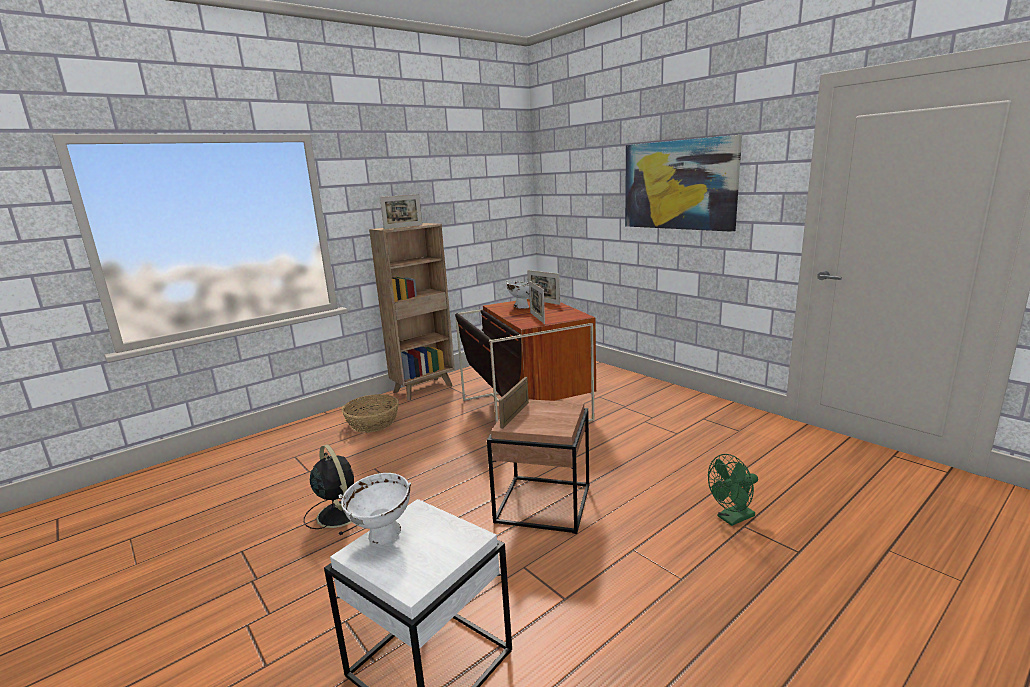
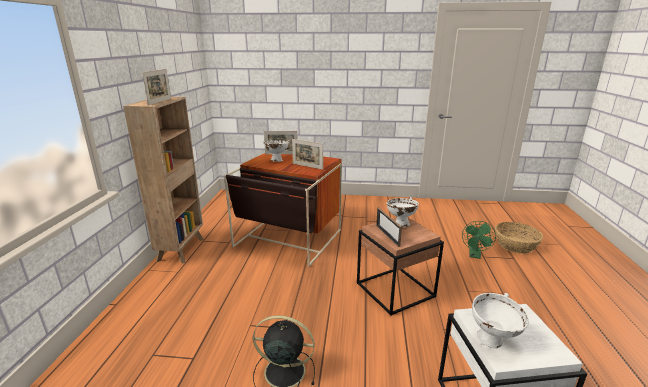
camera: 45 degrees left, 5 degrees up
(373, 423) = (183, 293): basket -> basket (515, 245)
(554, 410) = (400, 224): none -> white bowl
(678, 185) = (347, 63): picture -> none

